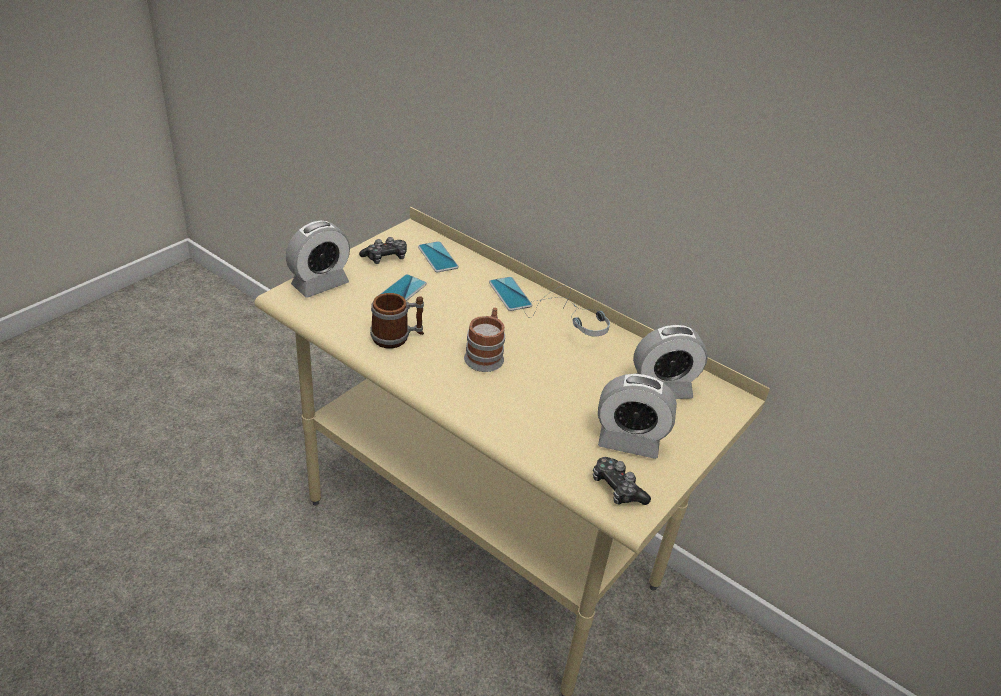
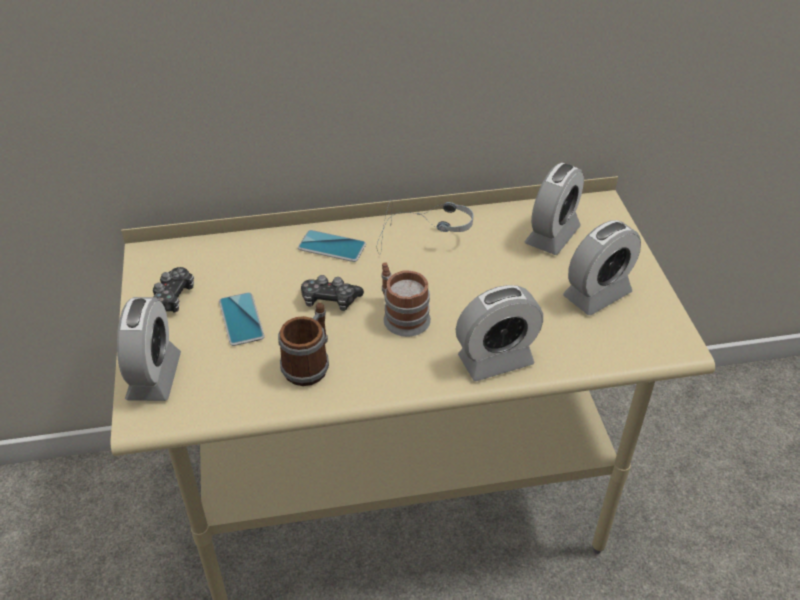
camera: 45 degrees left, 5 degrees up
(438, 257) = (217, 261): phone -> none
(496, 418) = (495, 360): none -> alarm clock
(617, 488) = (645, 336): game controller -> game controller (330, 300)

